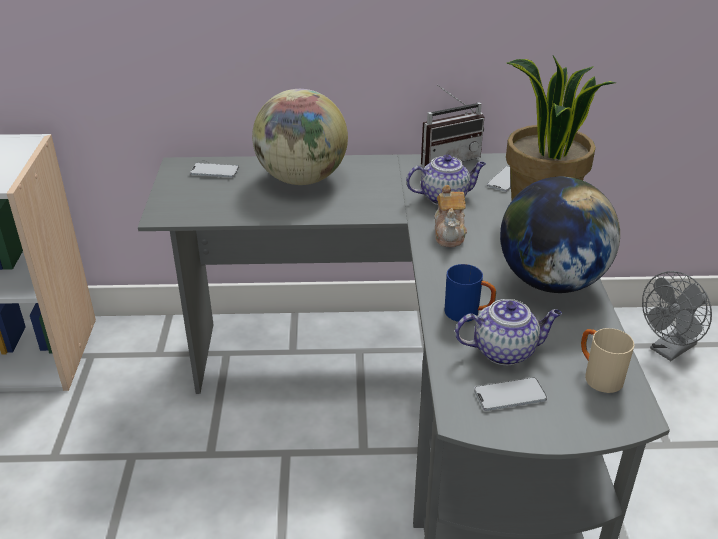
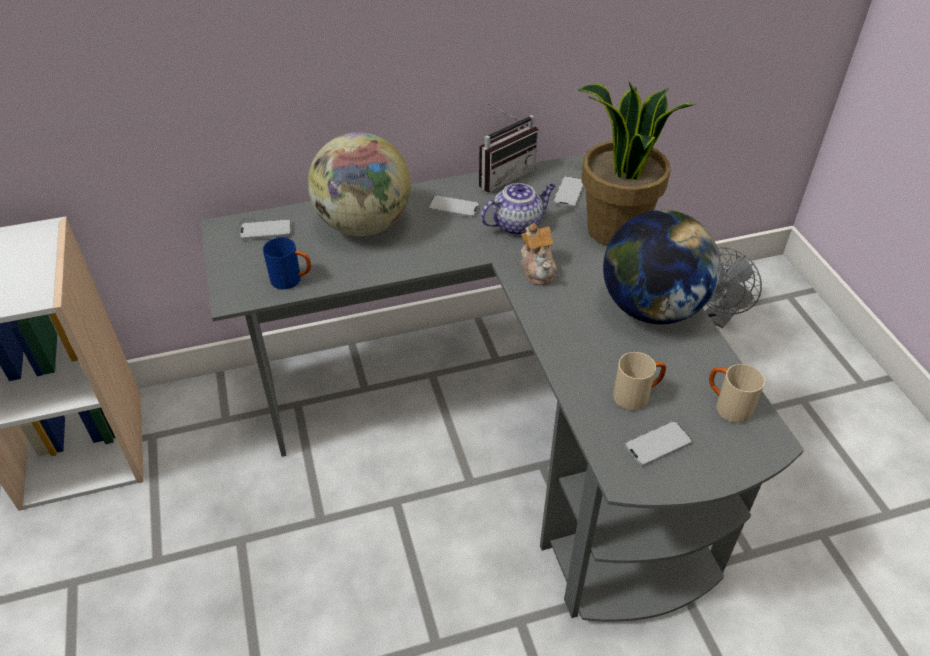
camera: 15 degrees left, 10 degrees up
(390, 177) = (453, 207): none -> phone
(468, 314) = (589, 360): blue mug -> blue mug (292, 280)
(505, 351) = (637, 395): teapot -> beige mug

